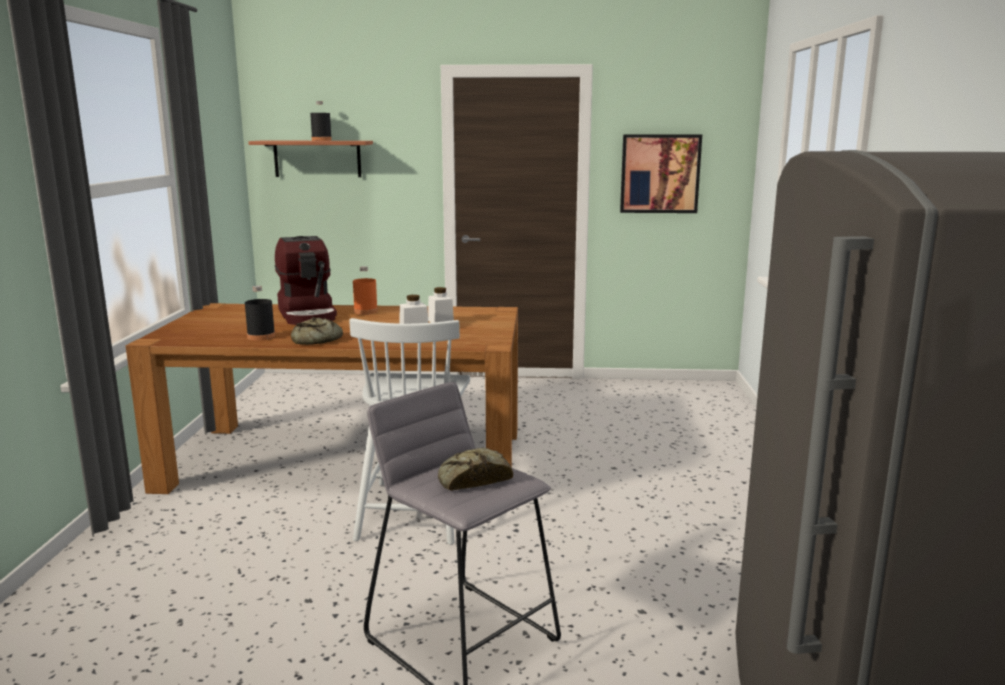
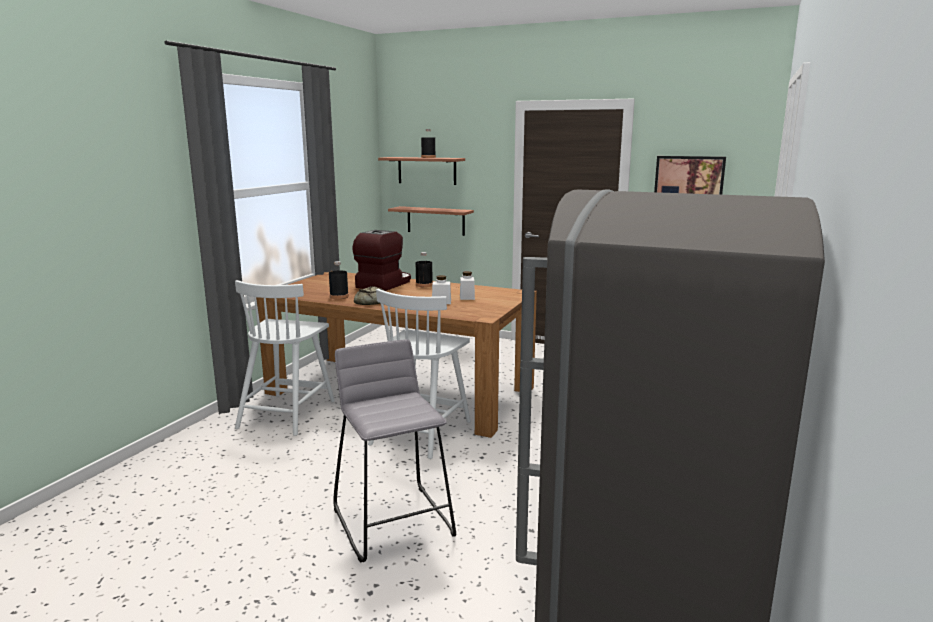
camera: 20 degrees right, 0 degrees up
(201, 516) = (287, 413): none -> white chair
(308, 315) = (384, 284): coffee machine -> coffee machine turned 150 degrees counterclockwise
(333, 226) = (435, 220): none -> shelf
(365, 311) = (424, 285): orange bottle -> black bottle
(472, 479) = (395, 408): bread -> none

